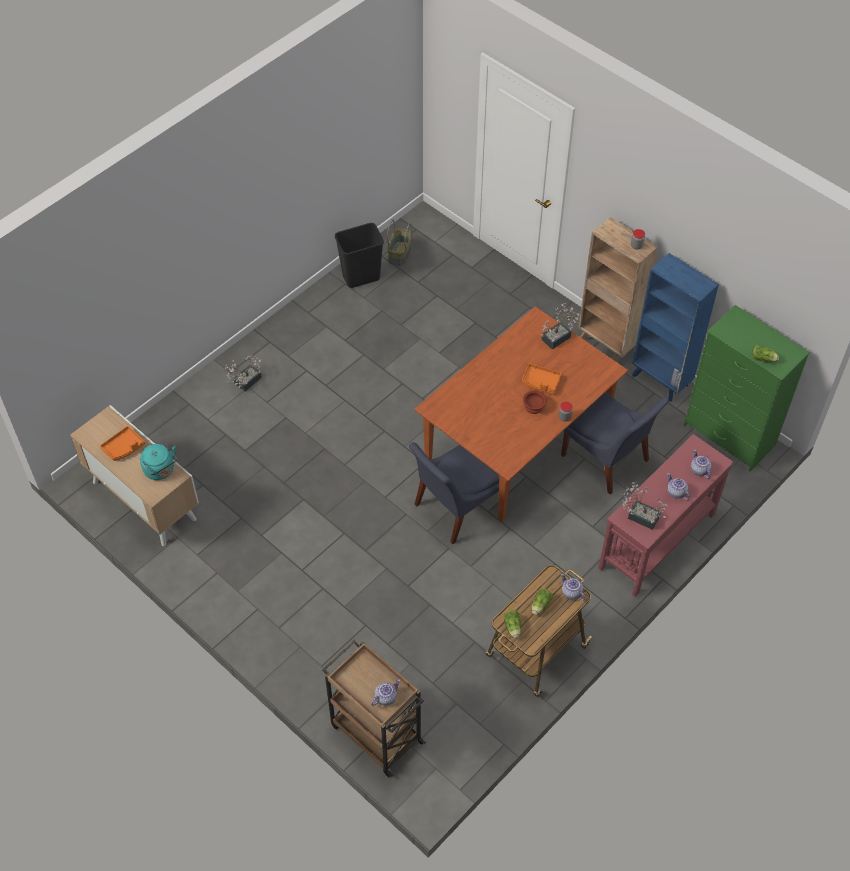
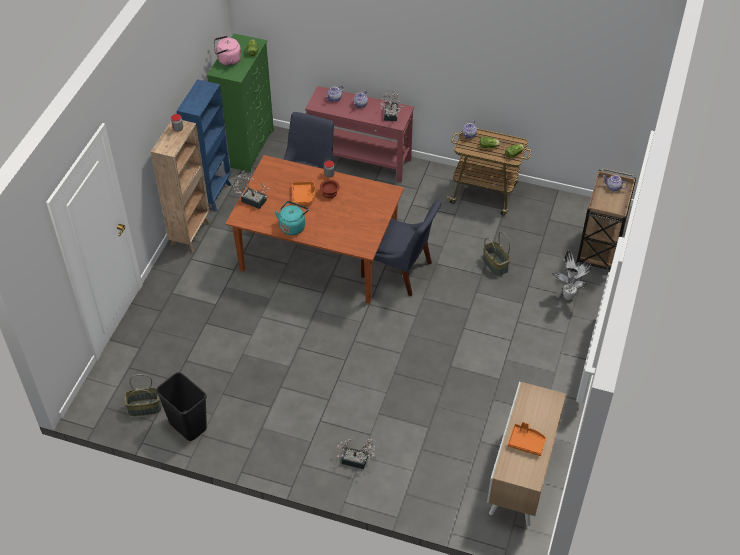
camera: 115 degrees left, 5 degrees down
(160, 471) = (530, 404): turquoise kettle -> turquoise kettle (293, 226)
(326, 658) = (568, 297): none -> potted plant
(415, 607) = (495, 264): none -> basket
(754, 330) = (227, 60): none -> pink kettle

